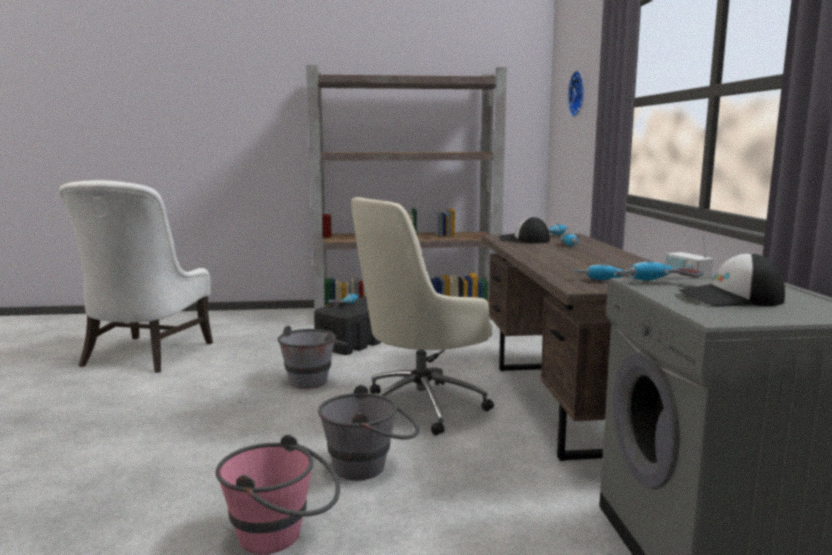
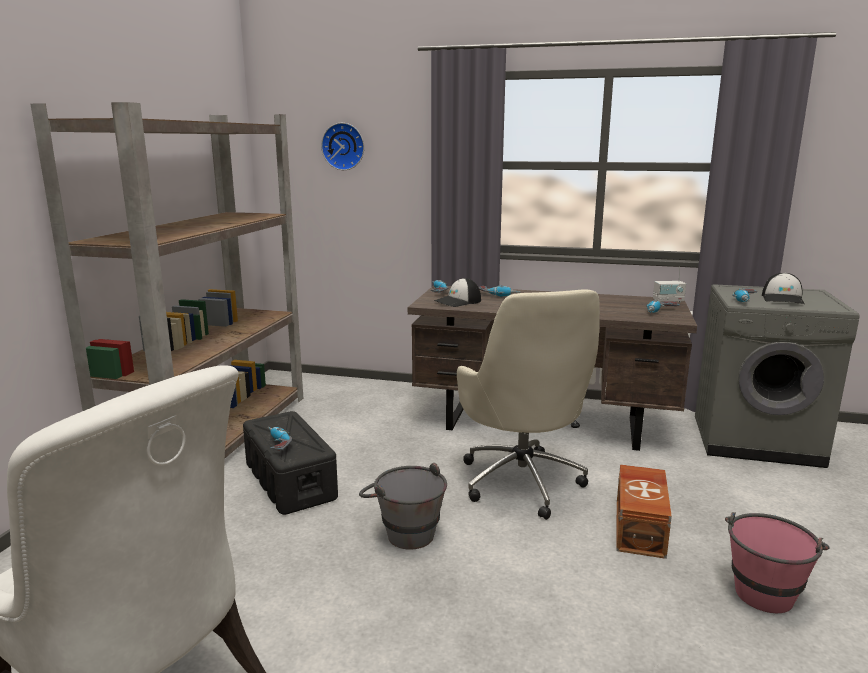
camera: 70 degrees left, 5 degrees up
(370, 466) = (641, 527): grey bucket -> brown storage box

